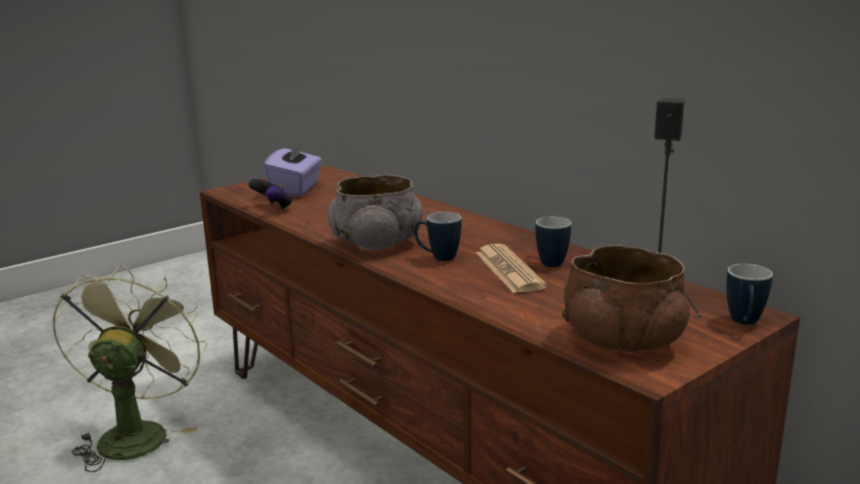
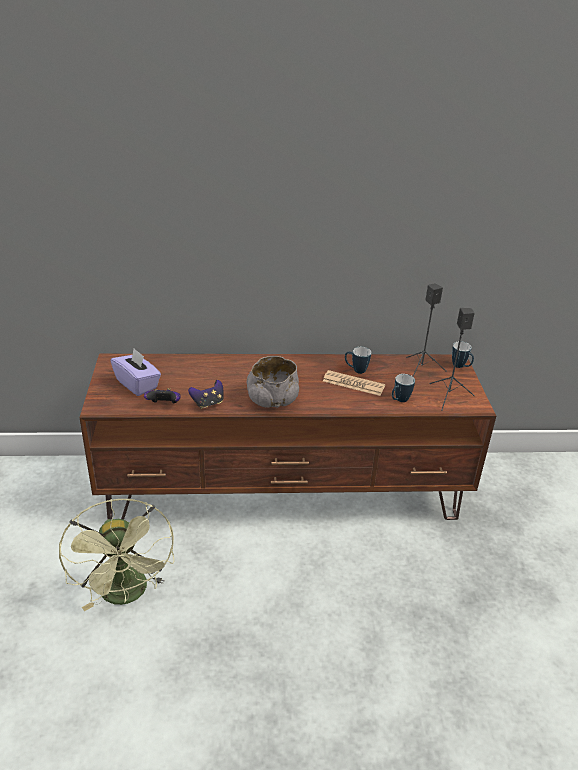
camera: 55 degrees left, 15 degrees up
(136, 433) = (127, 595): green fan -> green fan turned 150 degrees counterclockwise
(310, 221) = (208, 403): none -> game controller
(438, 257) = (315, 393): mug -> mug (399, 400)
(623, 340) = (448, 396): brown bowl -> black speaker

